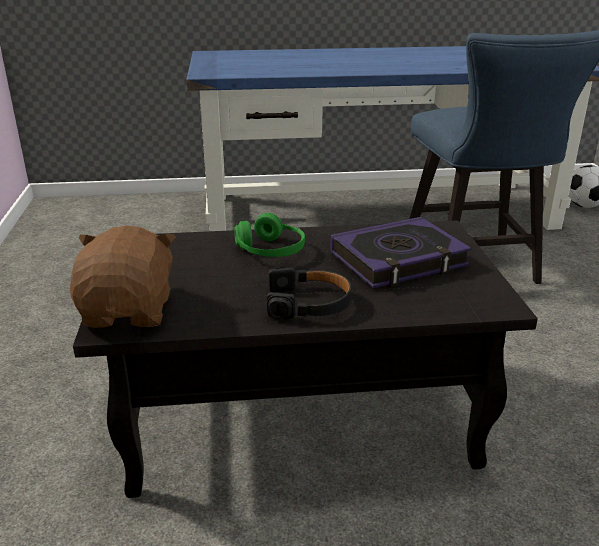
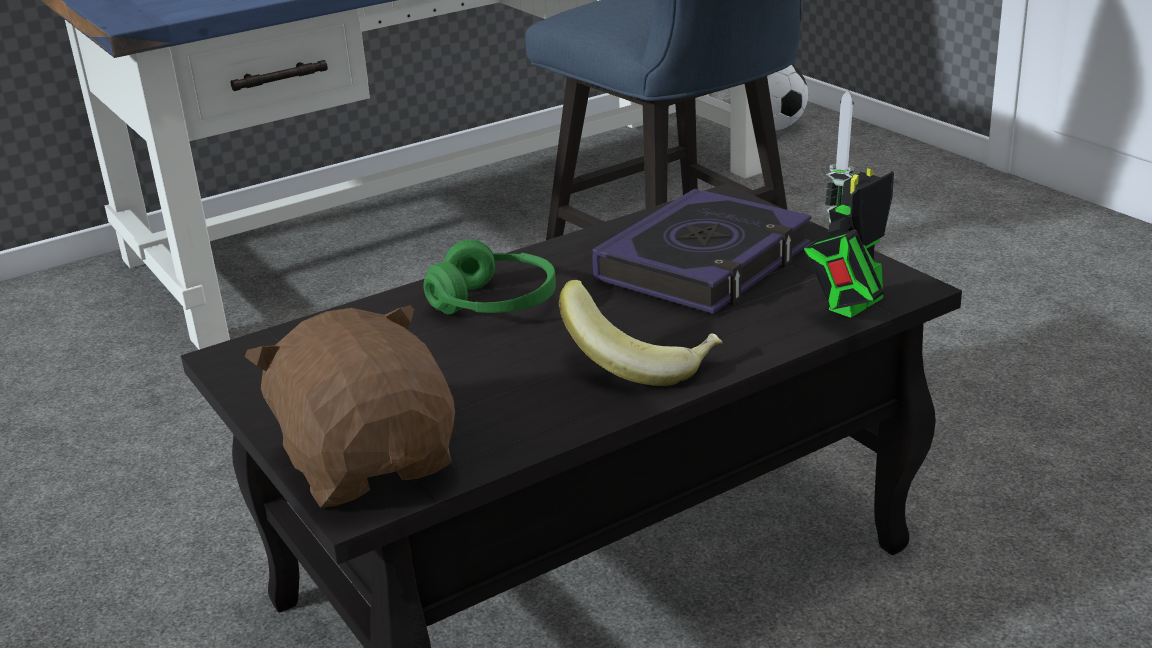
camera: 25 degrees left, 0 degrees up
(309, 303) = (641, 363): black headphones -> banana
(456, 308) = (850, 307): none -> toy robot

